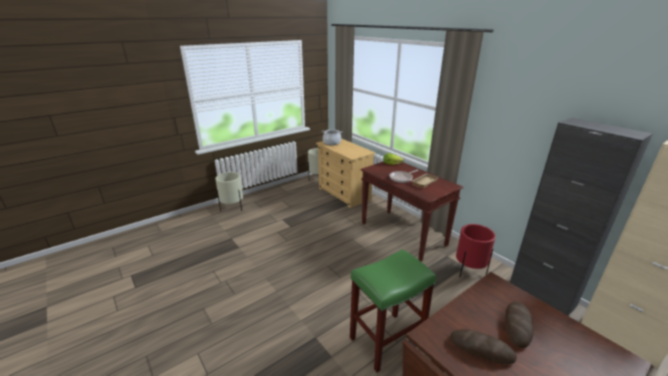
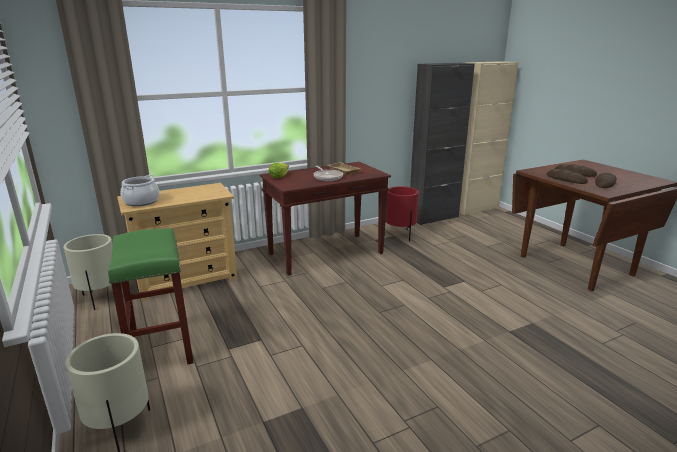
camera: 80 degrees left, 5 degrees down
(387, 340) = (500, 289): green stool -> green stool (160, 347)
(474, 309) = (566, 179): none -> bread

